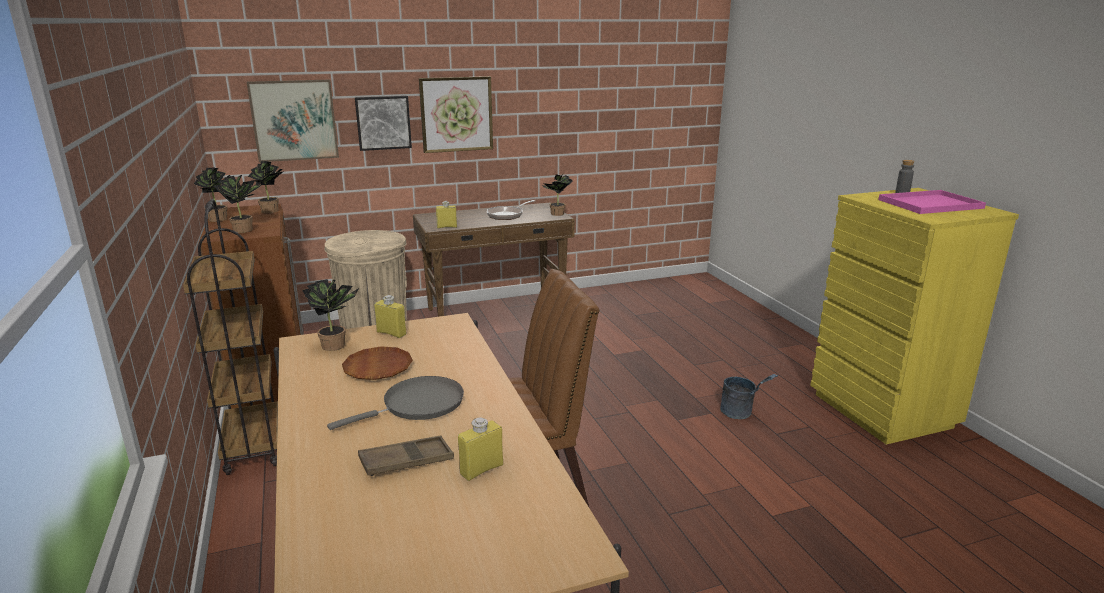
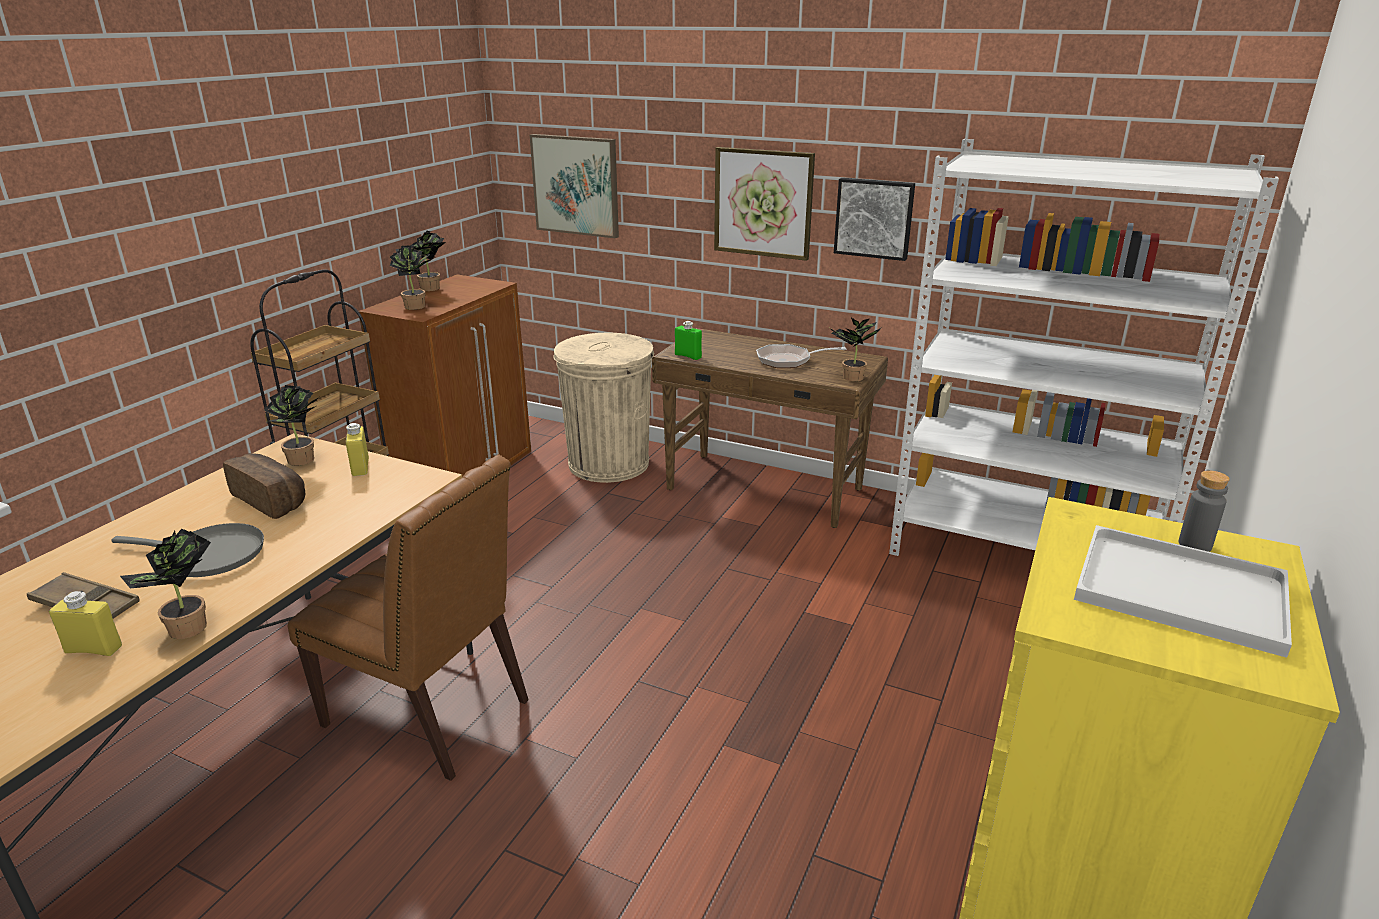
camera: 45 degrees right, 5 degrees up
(272, 211) = (486, 290): potted plant -> potted plant (188, 631)
(378, 368) = (273, 500): brown plate -> bread
(383, 122) = (671, 201): picture -> picture (874, 218)
(447, 227) = (688, 356): yellow bottle -> green bottle
(656, 293) = (1023, 551): none -> white bookcase
(741, 413) = (820, 792): grey bucket -> none
(929, 204) = (1175, 590): pink tray -> white tray

